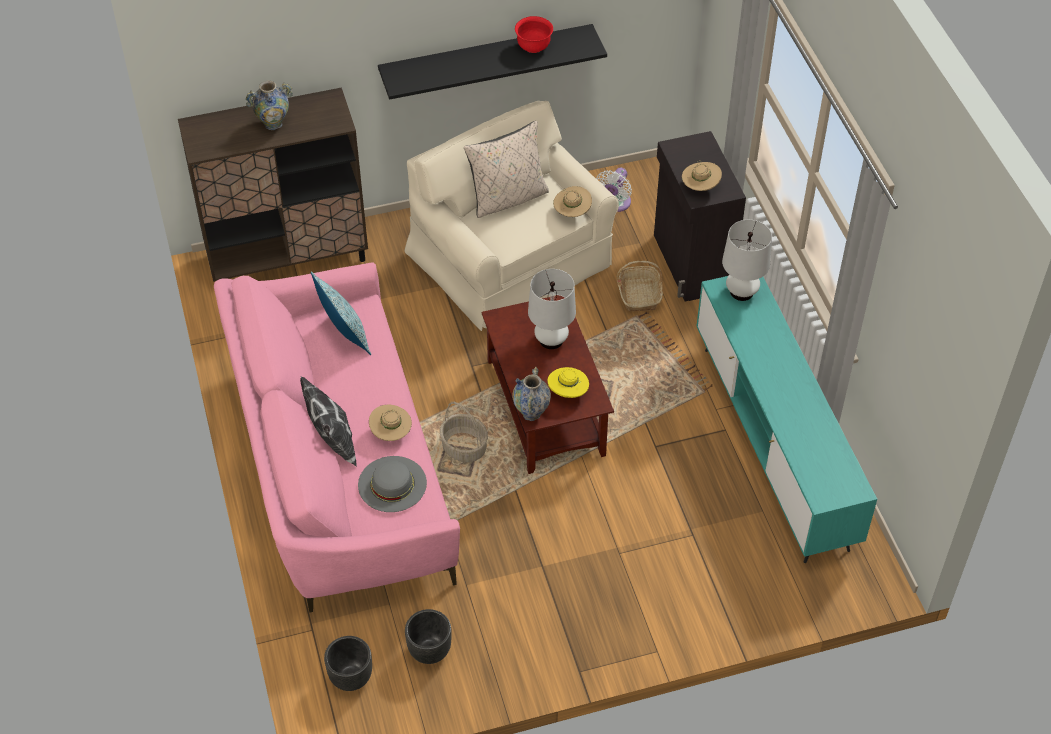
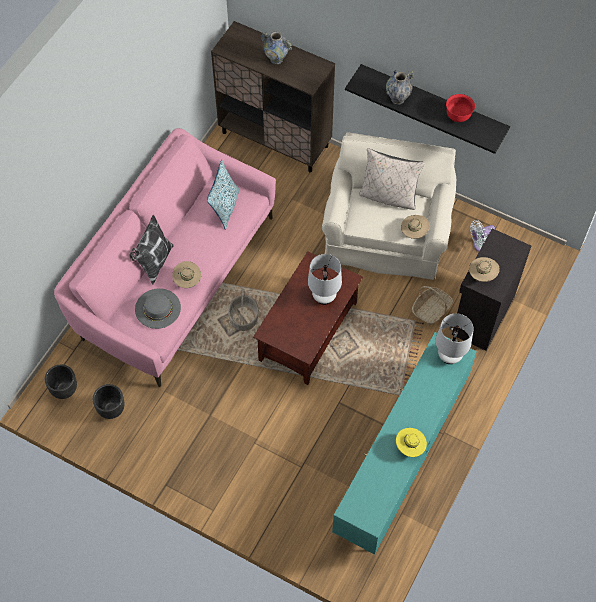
camera: 45 degrees right, 10 degrees up
(531, 413) = (267, 329): vase -> vase (397, 99)
(568, 392) = (298, 333): yellow hat -> yellow hat (410, 446)

